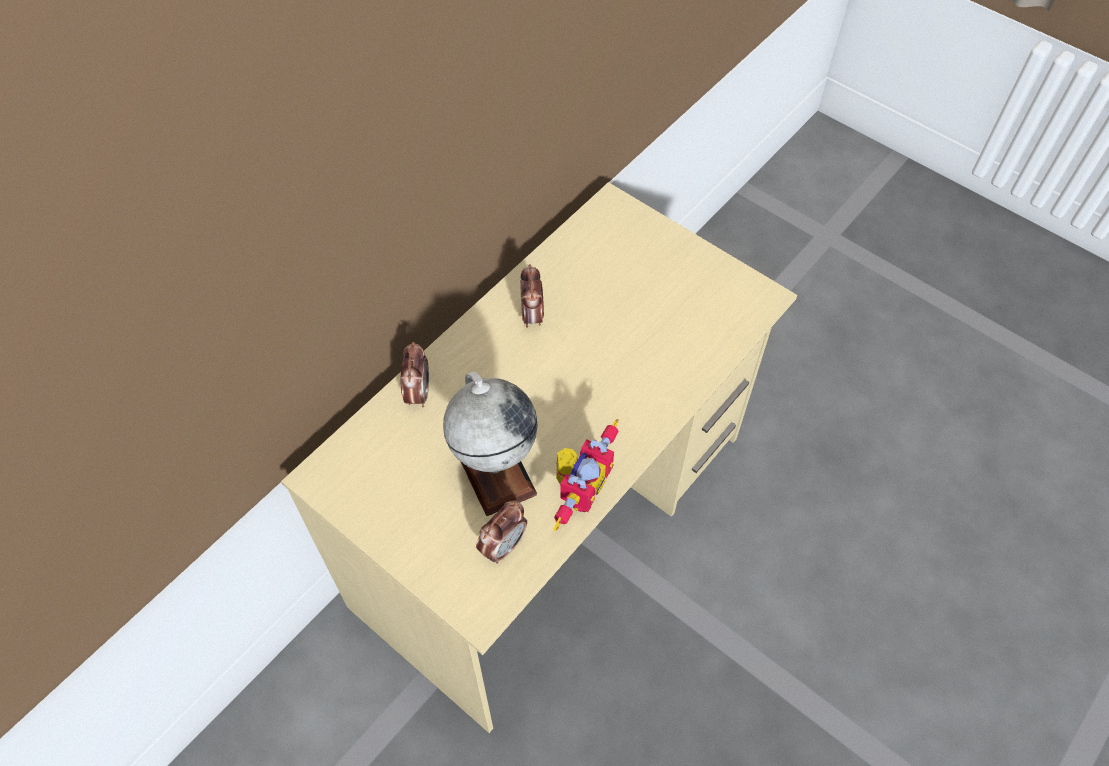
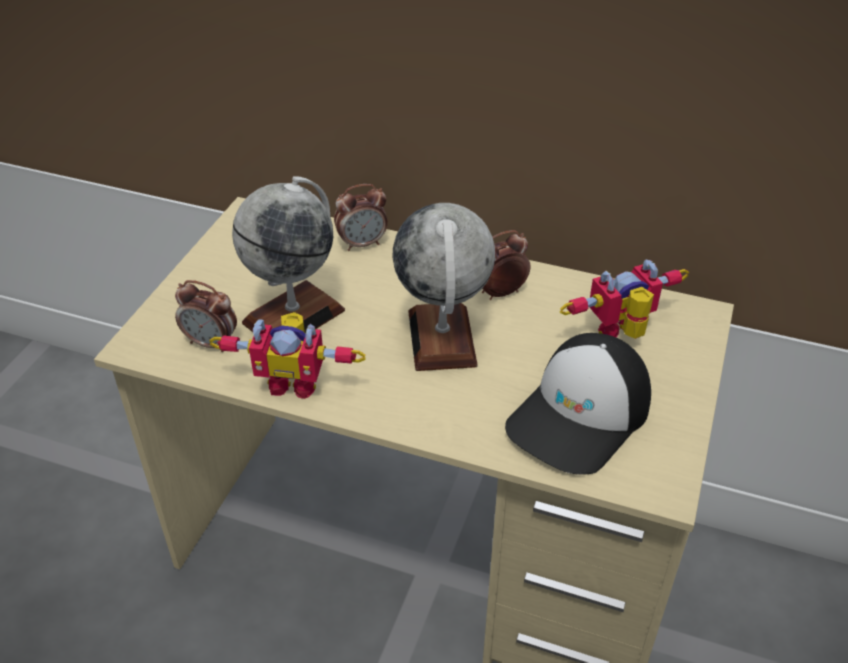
camera: 70 degrees right, 15 degrees down
(570, 372) = (442, 338): none -> globe
(614, 258) = (623, 335): none -> toy robot
(686, 316) = (580, 416): none -> cap

